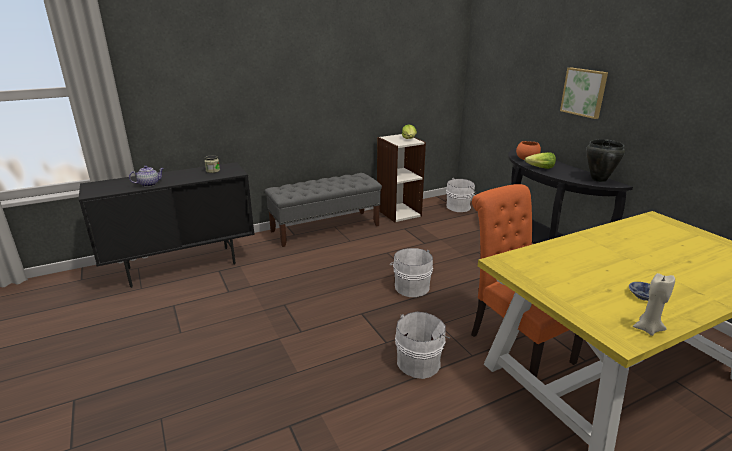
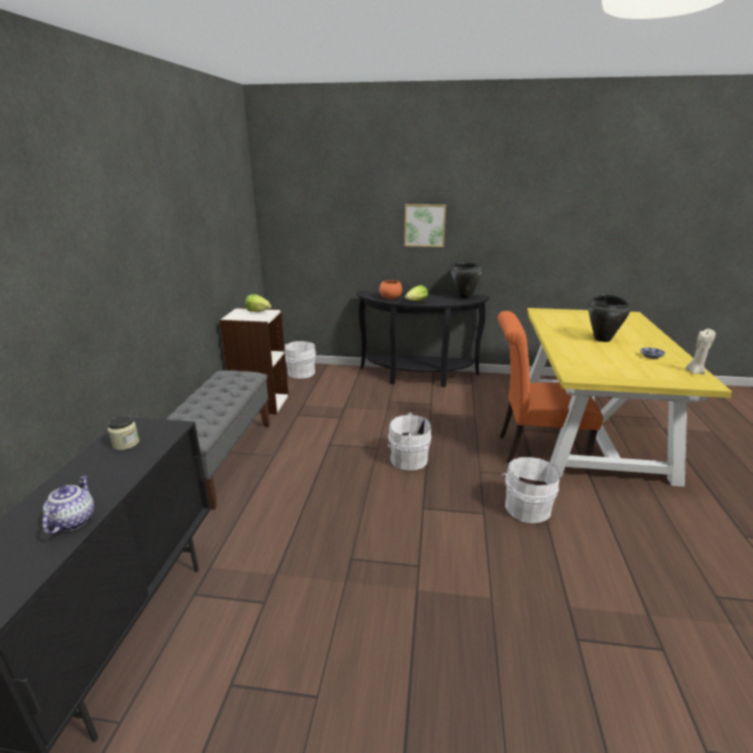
camera: 55 degrees left, 0 degrees up
(640, 261) = (602, 339): none -> black cooking pot

